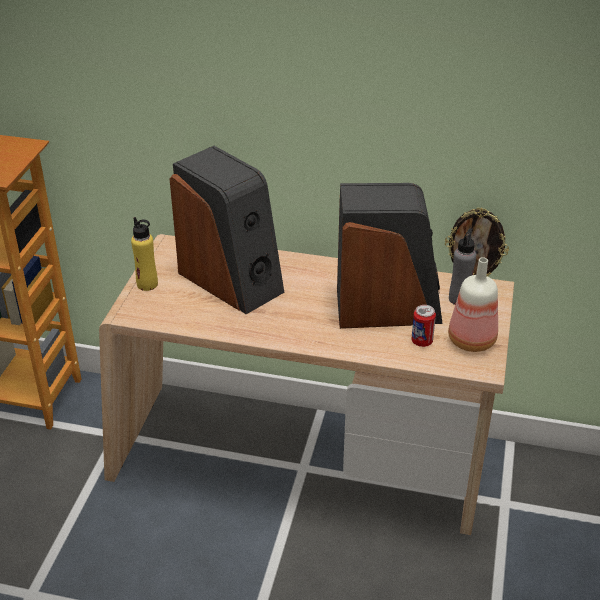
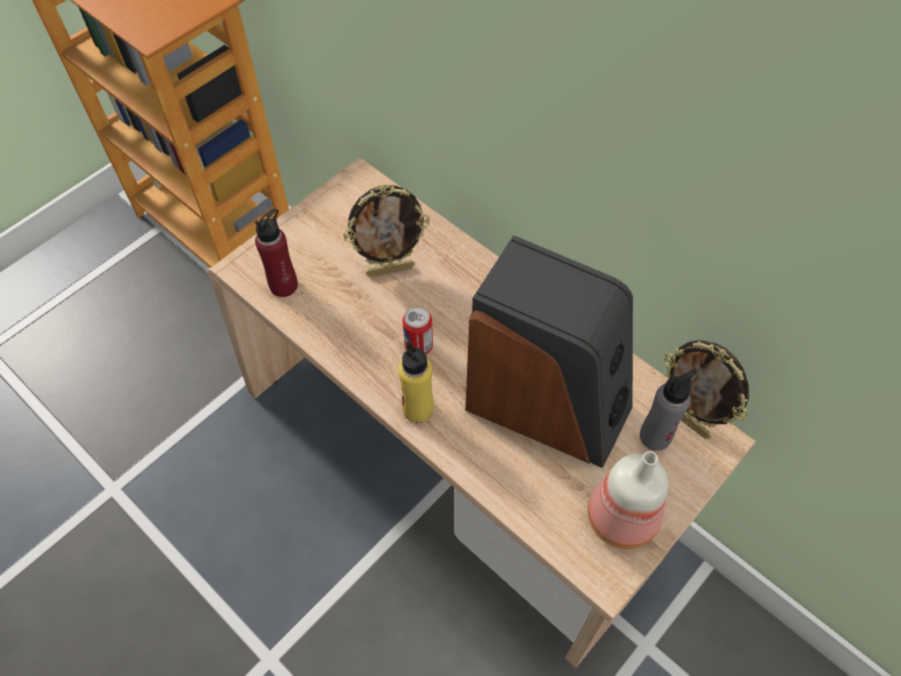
camera: 30 degrees right, 20 degrees up
(147, 284) = (293, 232): yellow bottle -> yellow bottle (418, 409)
(165, 312) = (284, 285): none -> red bottle
(232, 280) = (390, 269): speaker -> picture frame
(422, 341) = (554, 485): can -> can (418, 346)

